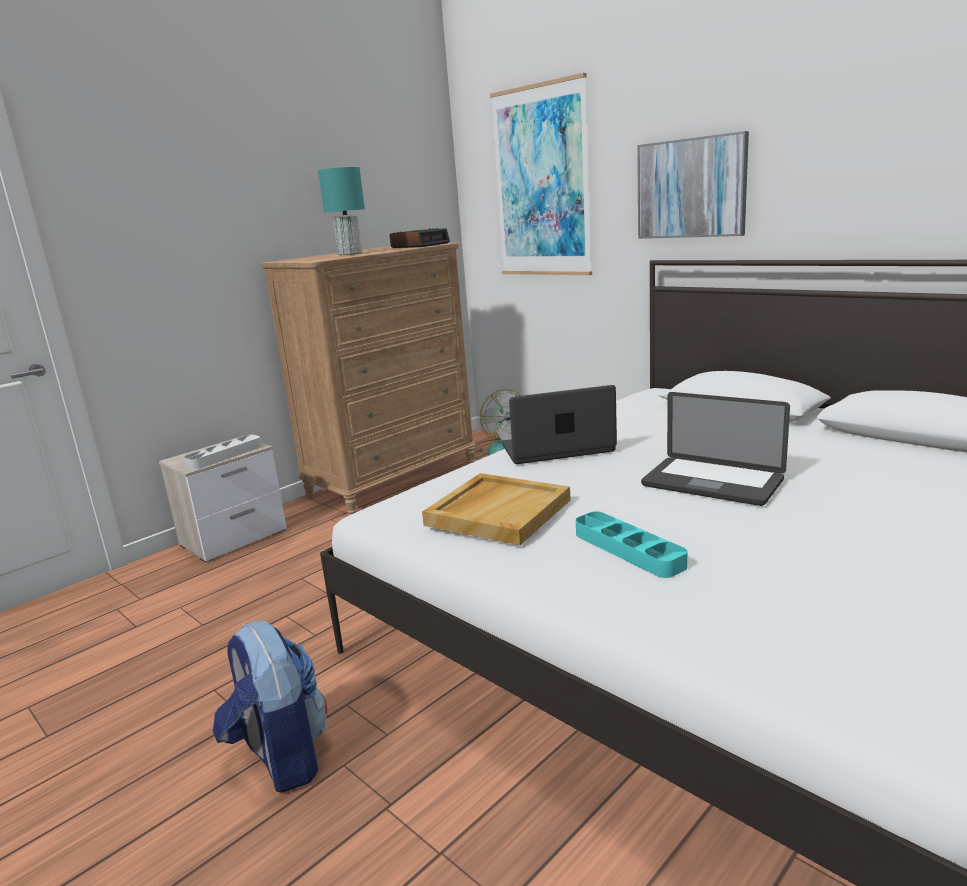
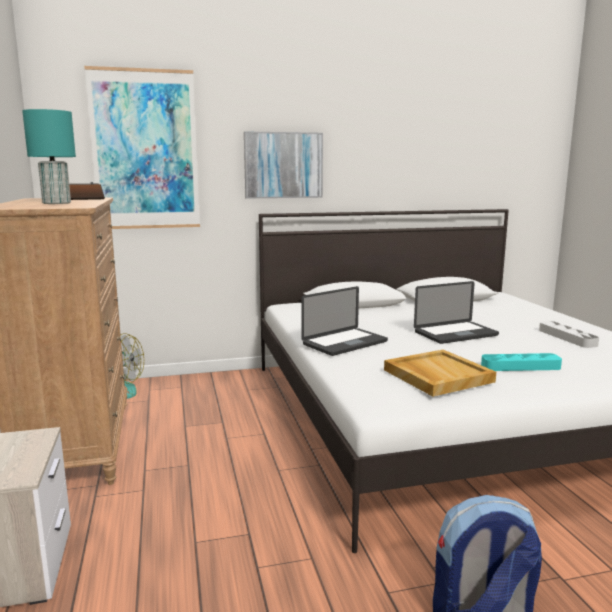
camera: 60 degrees left, 5 degrees down
(224, 456) = (29, 454): grey tray -> grey tray (567, 337)
(557, 449) = (345, 343): laptop -> laptop turned 150 degrees counterclockwise

